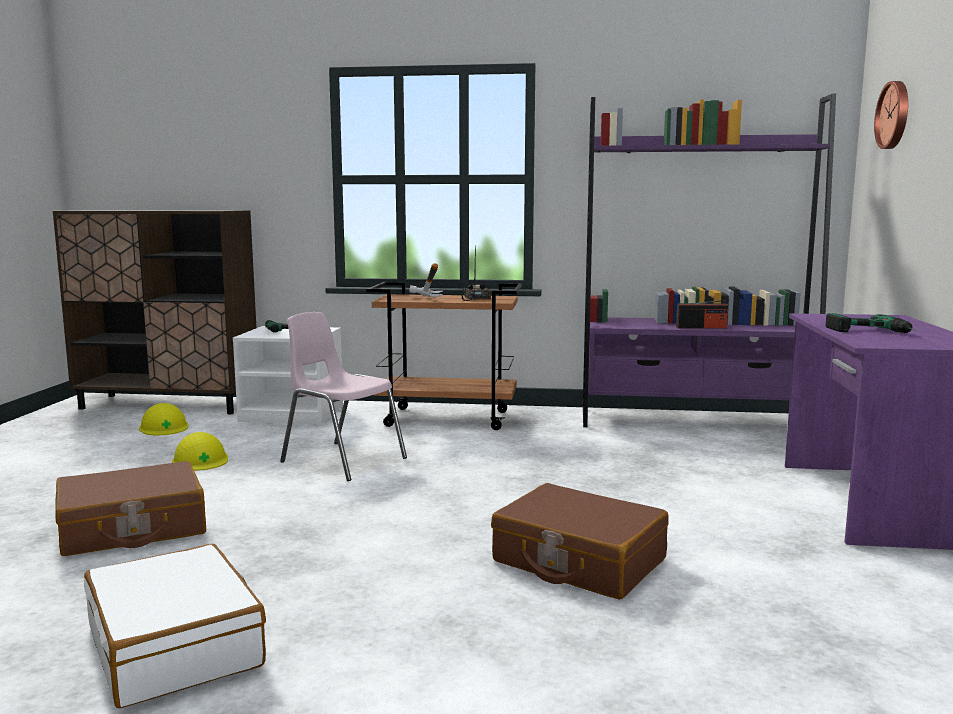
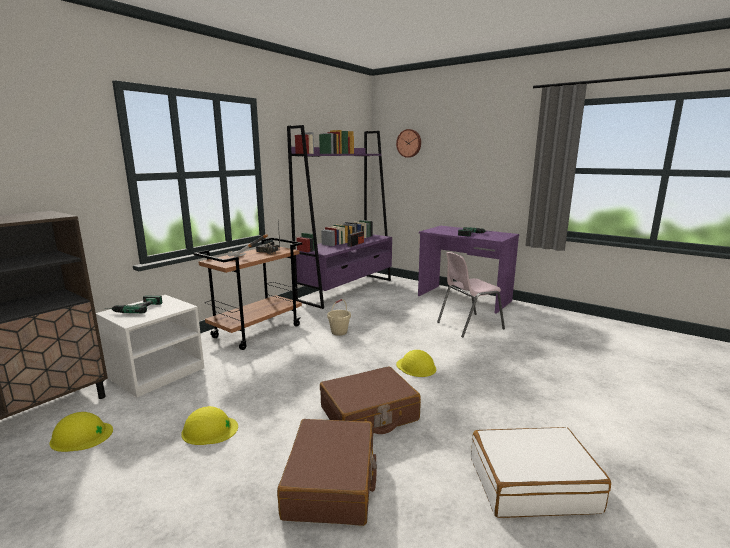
camera: 60 degrees left, 5 degrees up
(342, 460) = (288, 377): pink chair -> pink chair (468, 325)
(461, 518) = (416, 367): none -> yellow hard hat
(514, 452) = (339, 332): none -> beige bucket
(578, 561) = (483, 357): brown suitcase -> brown suitcase (369, 414)

